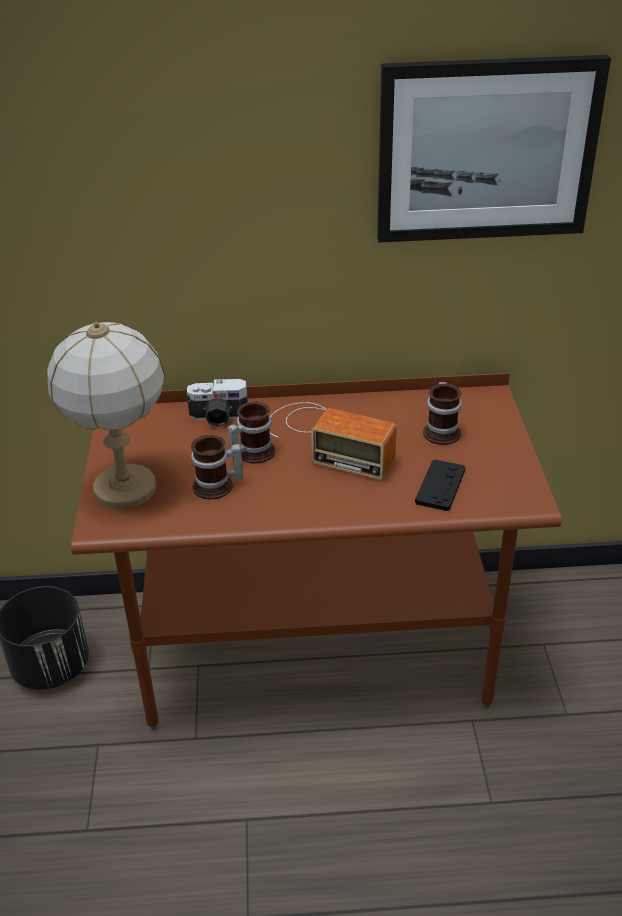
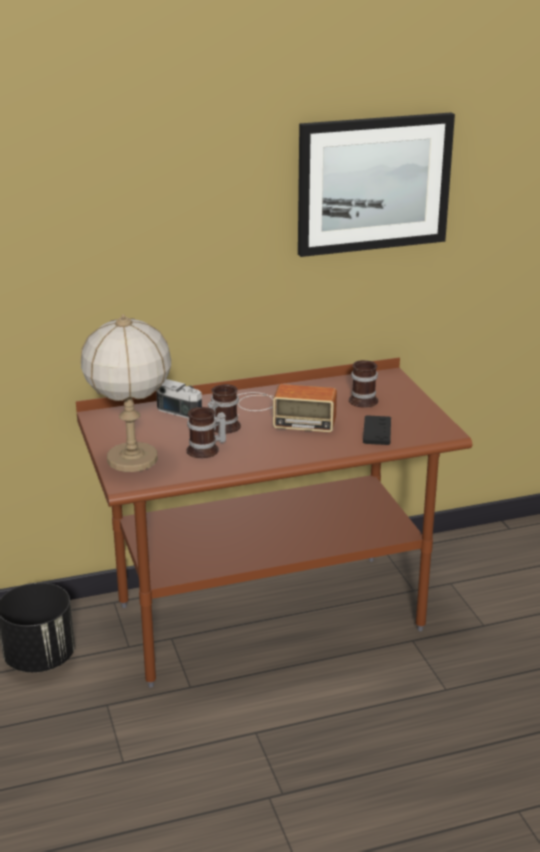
camera: 15 degrees left, 10 degrees down
(218, 418) = (183, 409): camera -> camera turned 135 degrees counterclockwise

